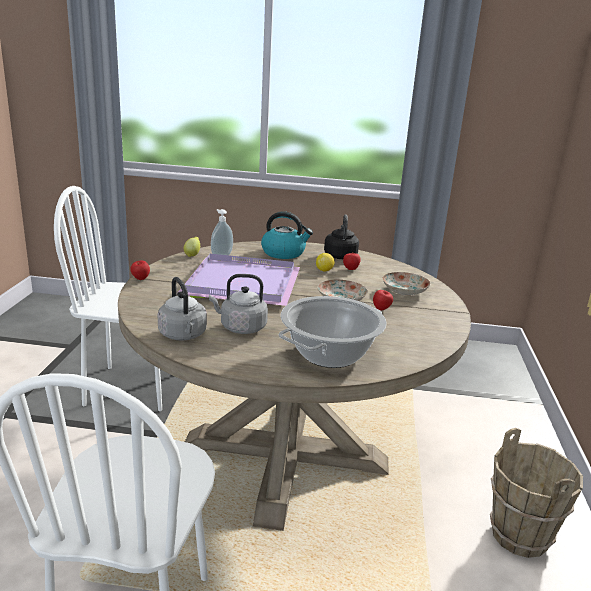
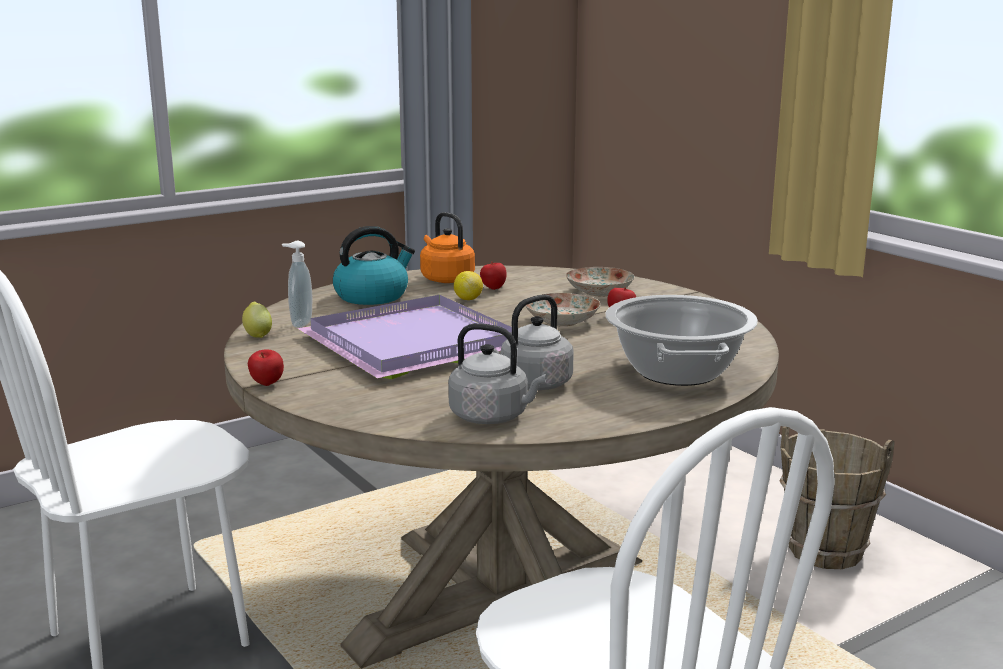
camera: 40 degrees left, 5 degrees down
(340, 255) = (445, 279): black kettle -> orange kettle

